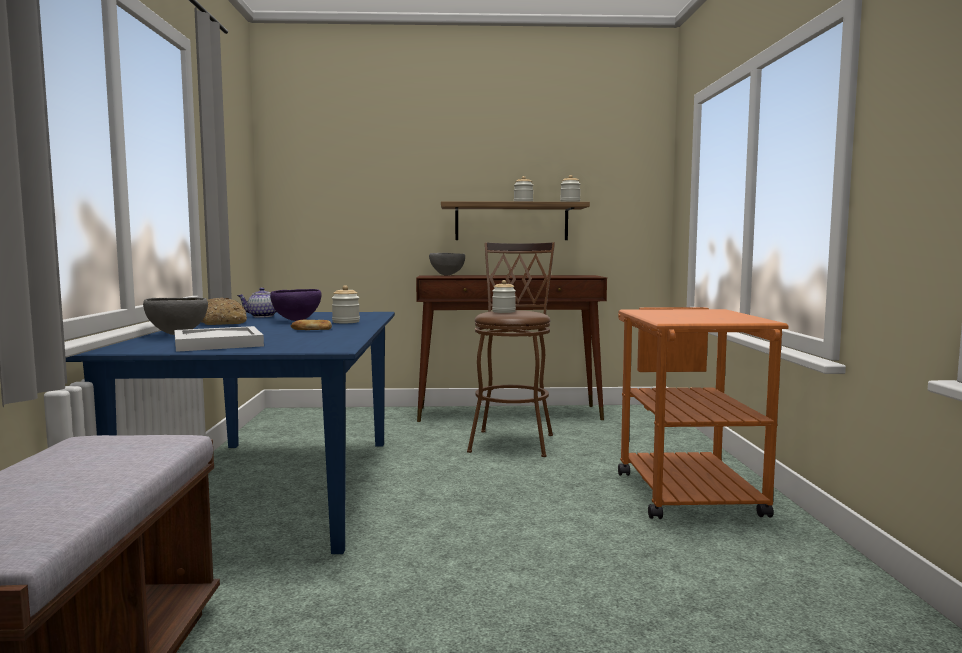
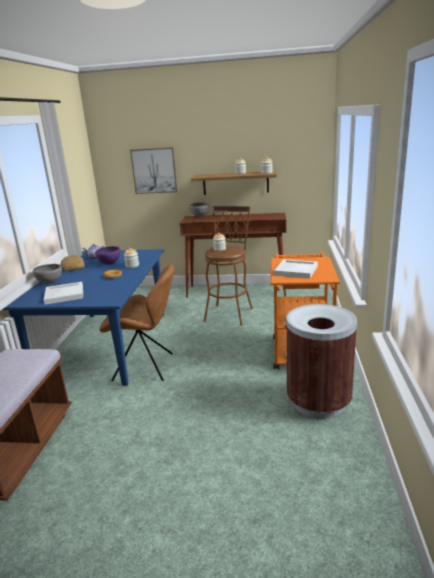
camera: 10 degrees right, 15 degrees up
(369, 194) = (154, 170): none -> picture
(376, 521) = (146, 367): none -> brown chair
(686, 316) = (295, 270): none -> white tray
(782, 570) = (318, 402): none -> brown trash can

